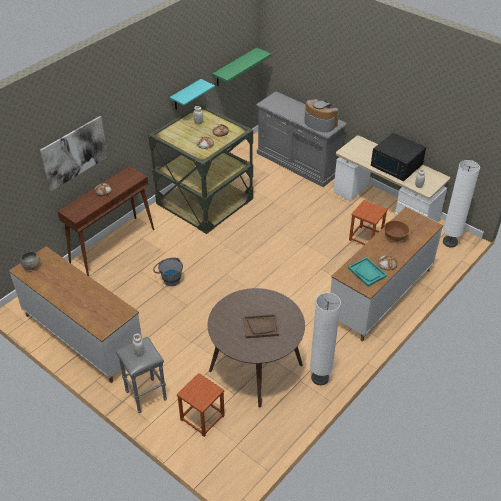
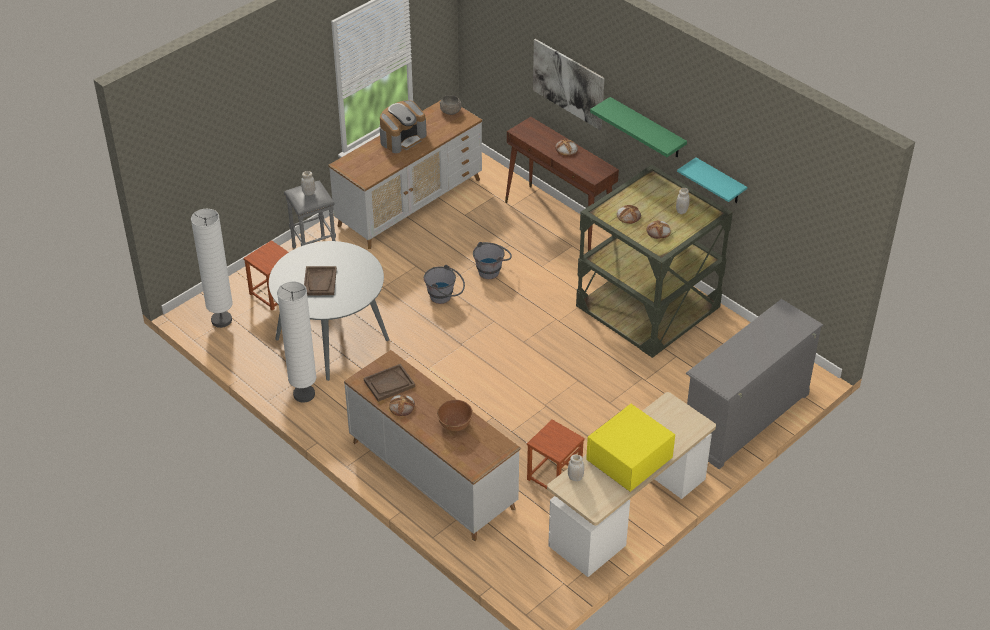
camera: 95 degrees right, 0 degrees up
(201, 303) = (445, 297): none -> grey bucket
(235, 67) = (808, 235): green shelf -> green shelf (647, 128)
(255, 368) = (332, 339): brown dining table -> grey dining table
(319, 123) = (725, 366): coffee machine -> coffee machine (402, 138)
(367, 272) = (389, 384): turquoise tray -> brown tray
(397, 166) = (628, 460): black microwave -> yellow microwave
(450, 242) = (534, 581): white floor lamp -> white floor lamp (221, 320)

